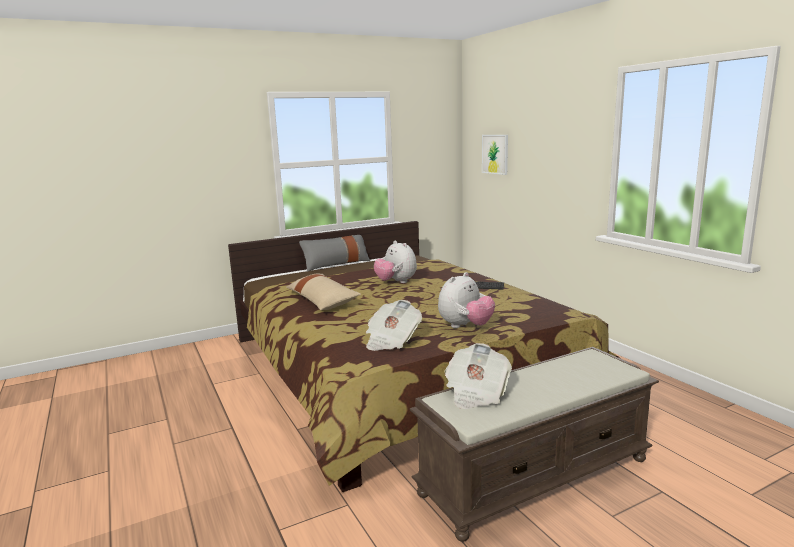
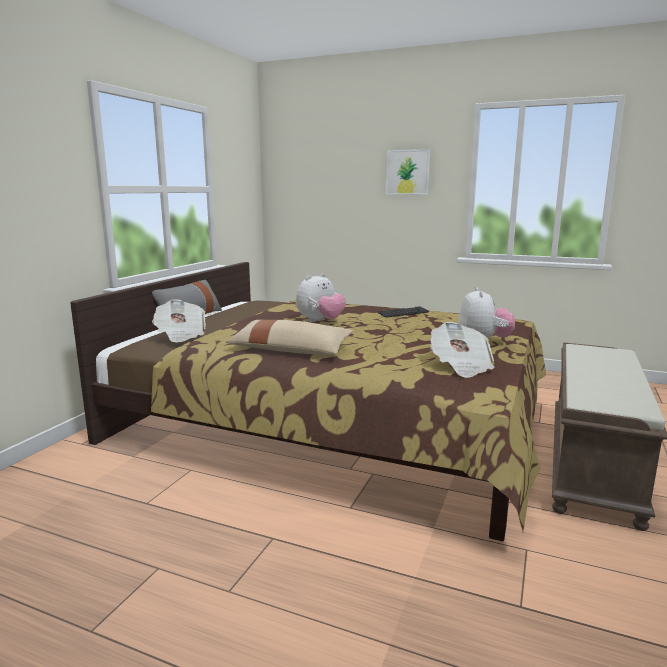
camera: 40 degrees left, 0 degrees up
(396, 282) = (320, 321): plush toy -> plush toy turned 60 degrees counterclockwise
(476, 393) = (590, 391): newspaper -> newspaper (180, 335)
(495, 154) = (315, 187): picture -> picture (407, 172)

